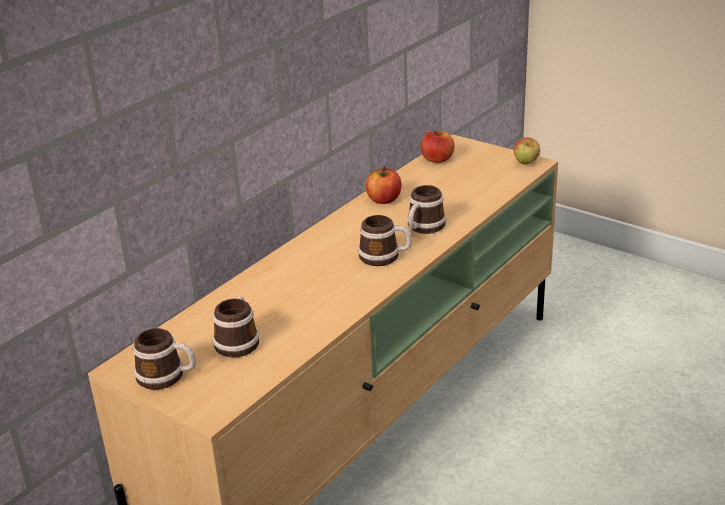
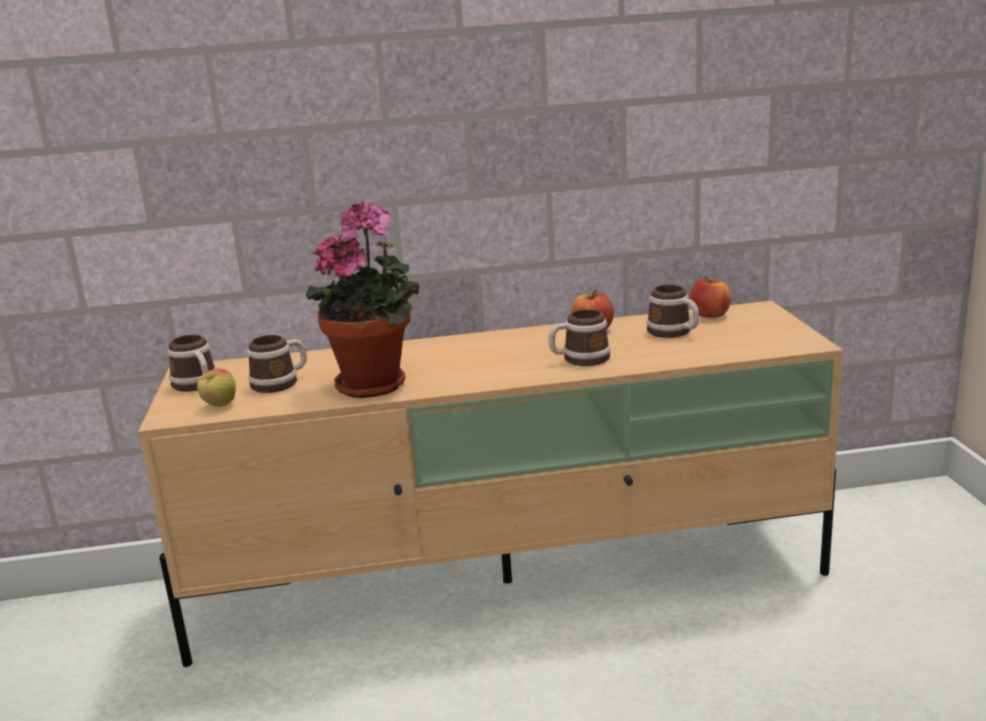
camera: 45 degrees right, 10 degrees down
(320, 307) = (377, 383): none -> potted plant
(385, 256) = (501, 368): mug -> mug (674, 332)
(526, 163) = (798, 342): apple -> apple (220, 406)

